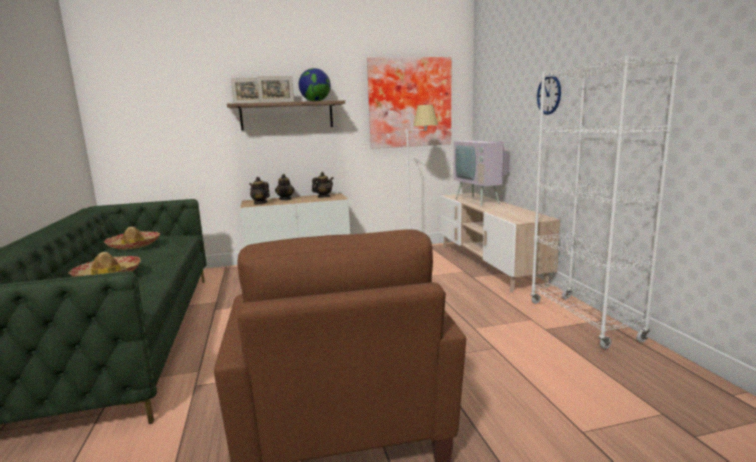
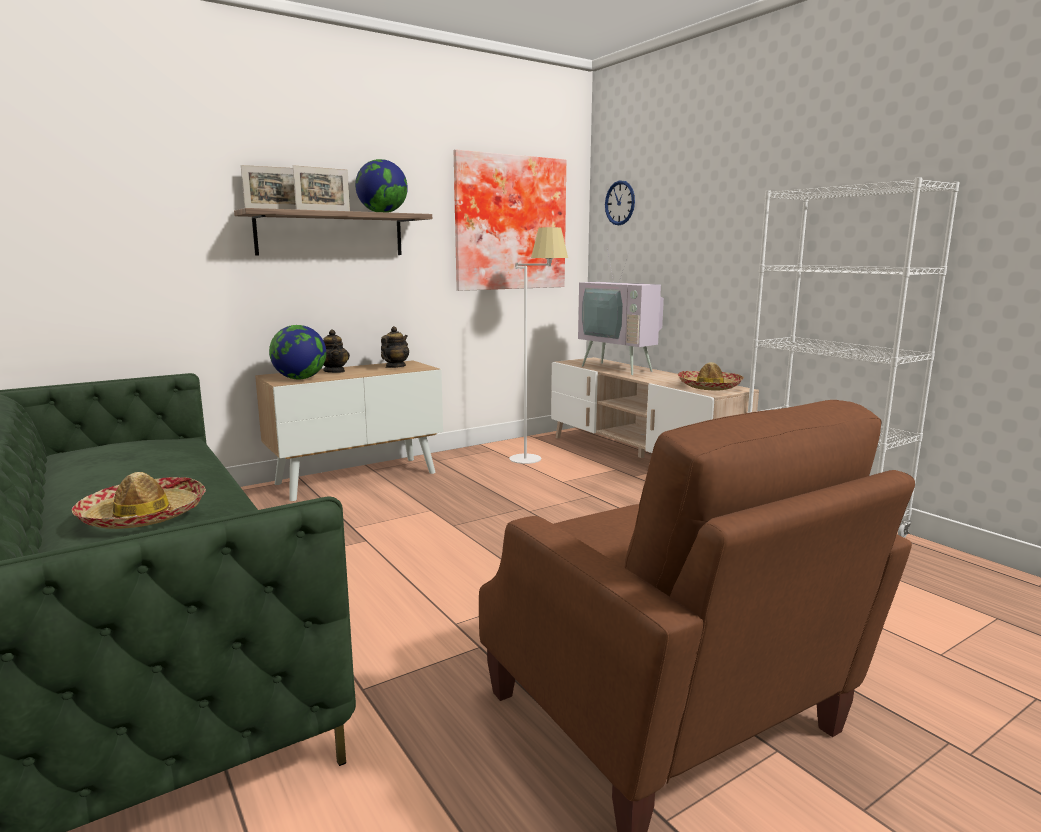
camera: 20 degrees left, 0 degrees up
(134, 245) = (117, 460): hat -> hat (709, 387)
(260, 203) = (300, 378): teapot -> globe
(549, 94) = (738, 222): wall clock -> wall clock (620, 203)

